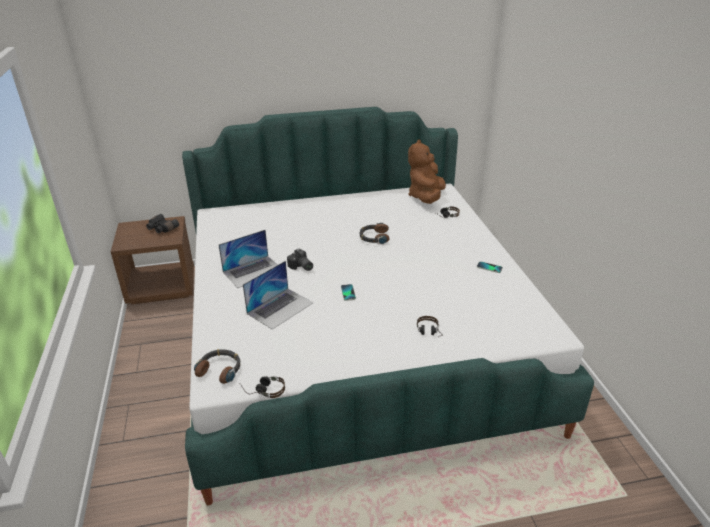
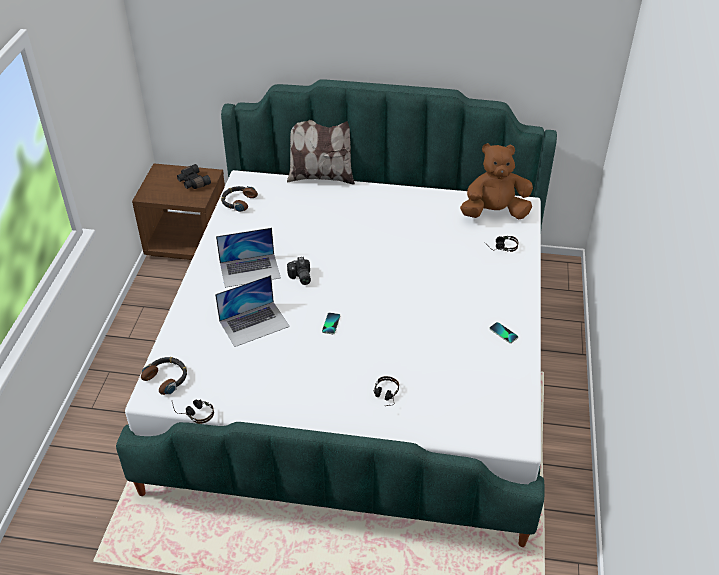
camera: 20 degrees right, 10 degrees up
(276, 200) = (320, 177): none -> pillow
(374, 237) = (399, 257): headphones -> headphones (238, 201)
(426, 197) = (494, 213): brown plush toy -> brown plush toy turned 45 degrees clockwise

